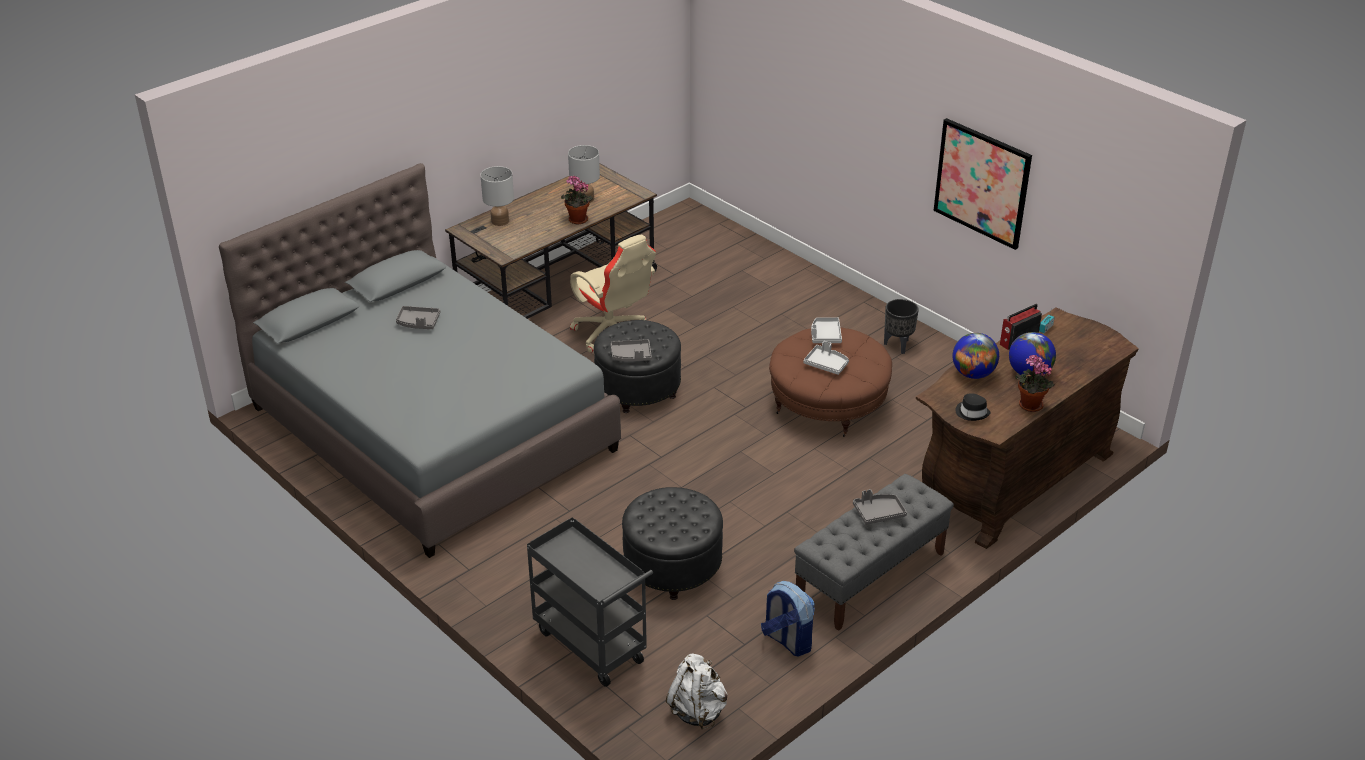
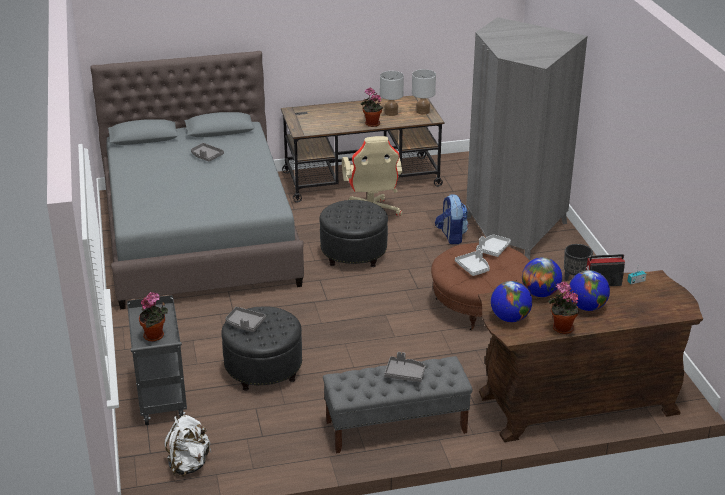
camera: 30 degrees right, 5 degrees down
(500, 221) = (320, 112): grey table lamp -> grey table lamp (423, 111)
(597, 575) = (155, 336): none -> potted plant
(631, 356) = (340, 221): grey tray -> grey tray (245, 324)
(779, 302) = (512, 229): none -> grey wardrobe
(787, 640) = (293, 445): backpack -> backpack (451, 236)
(972, 412) = (510, 318): black hat -> globe
(982, 183) = (649, 156): picture -> none

